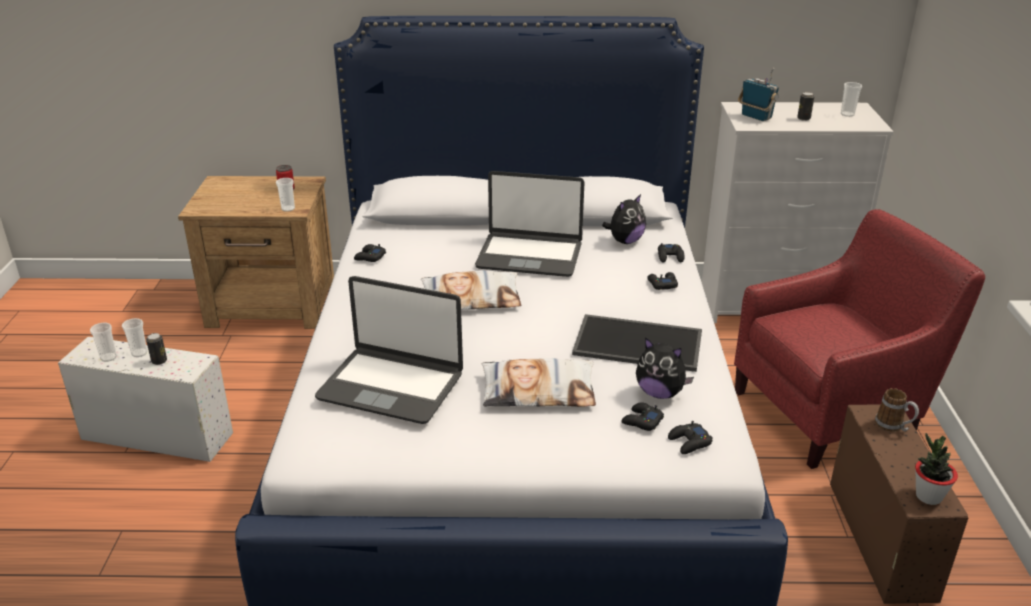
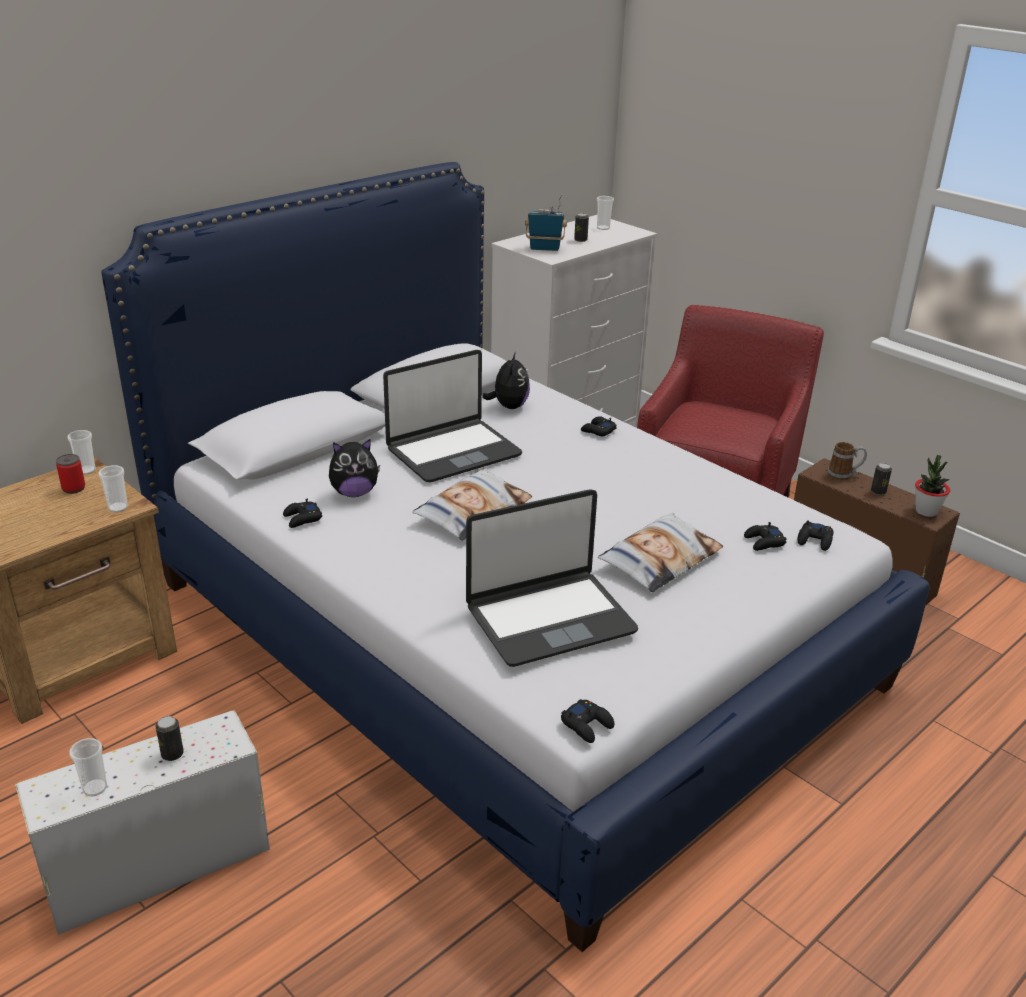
camera: 45 degrees left, 0 degrees up
(139, 353) = (129, 760): cup -> cup (86, 470)
(639, 342) = (662, 484): tray -> none
(660, 393) = (739, 515): plush toy -> plush toy (354, 493)
(670, 257) = (565, 405): black game controller -> black game controller (587, 725)
(905, 456) = (878, 491): none -> can

